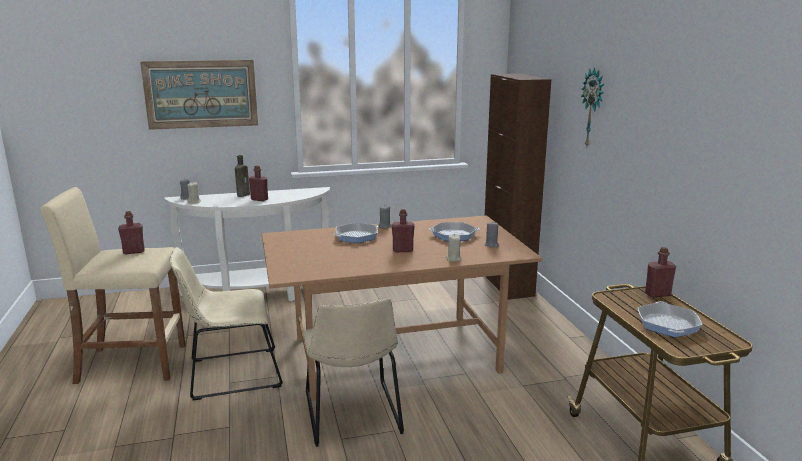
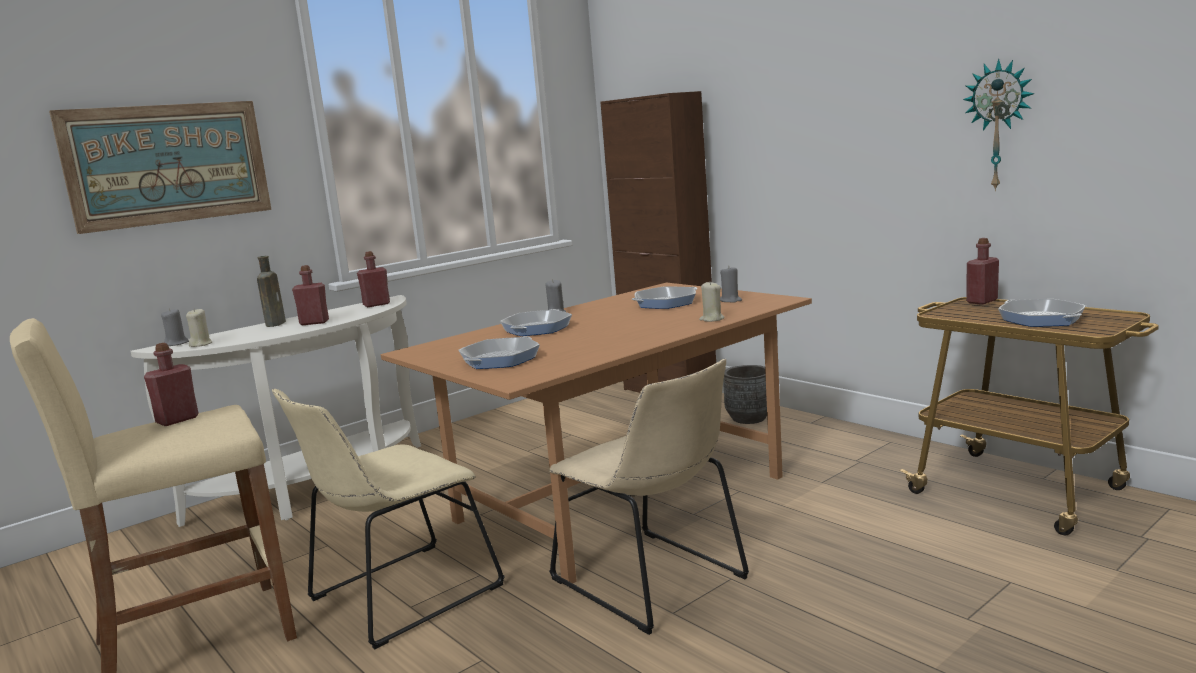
camera: 25 degrees left, 5 degrees down
(302, 257) = (500, 359): none -> frying pan
(402, 250) = (630, 326): red bottle -> red bottle (376, 304)
(534, 321) = (749, 418): none -> grey planter
(593, 108) = (786, 111): wall clock -> wall clock (999, 125)

